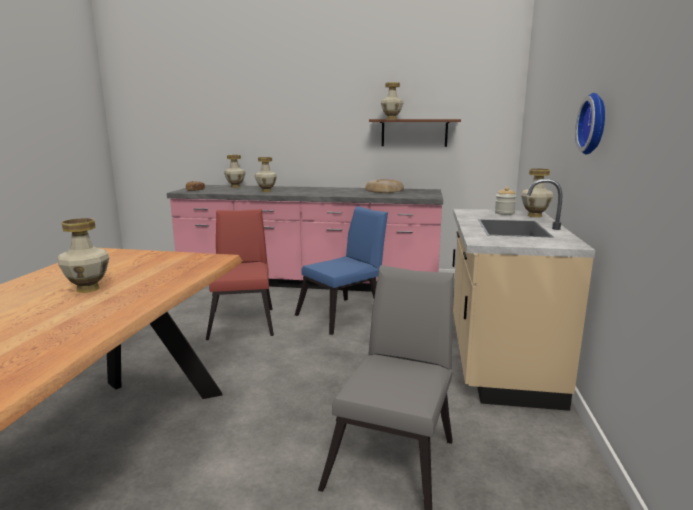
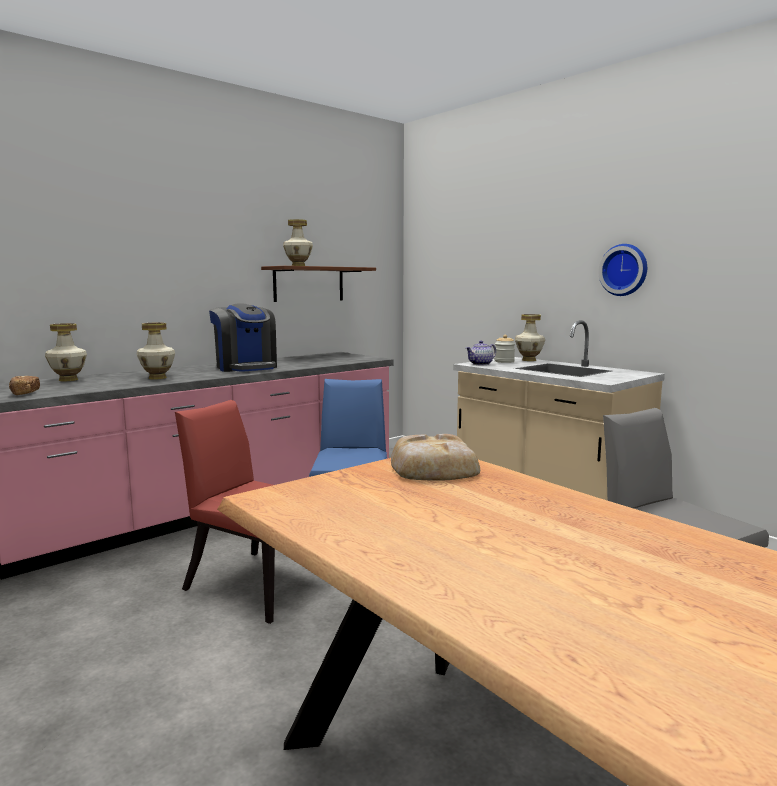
camera: 50 degrees left, 5 degrees down
(87, 289) = (497, 527): vase -> none
(329, 192) = (246, 367): none -> coffee machine
(383, 191) = (298, 359): bread -> bread (433, 468)
(470, 212) = (481, 364): none -> teapot

